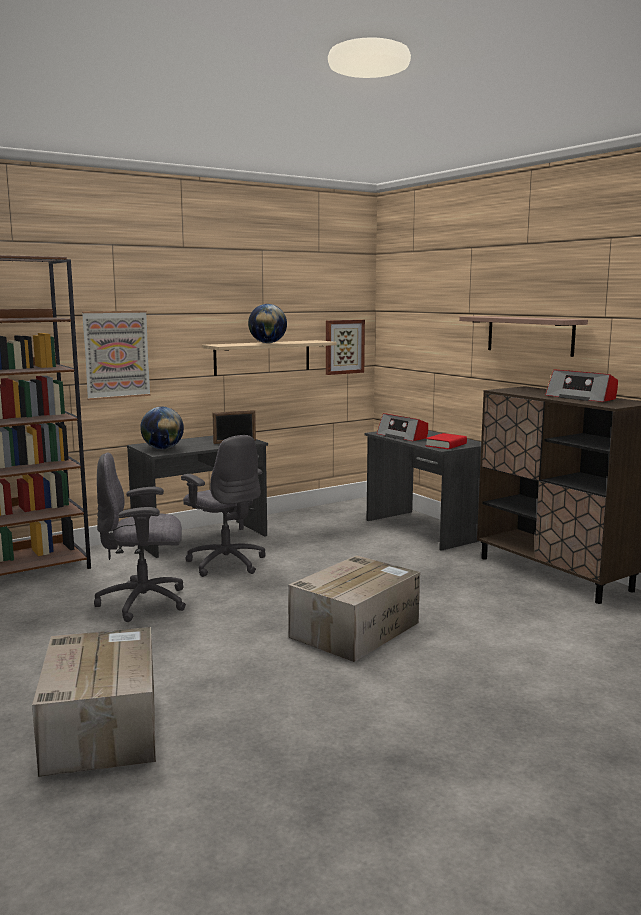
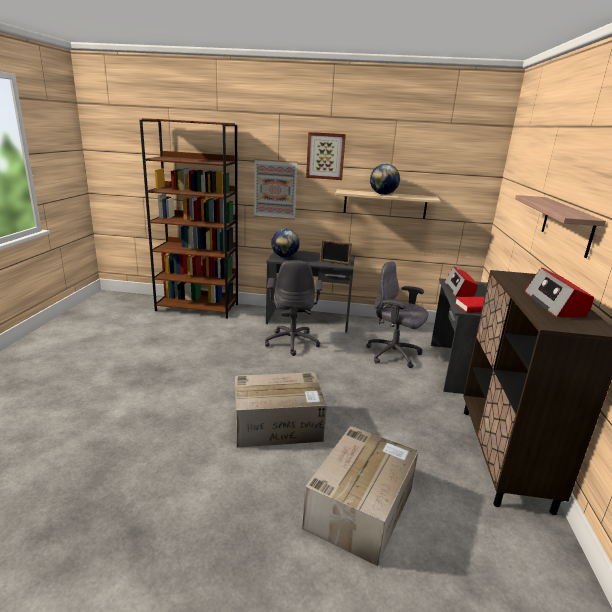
camera: 40 degrees right, 10 degrees up
(101, 726) = (77, 414): cardboard box -> cardboard box (360, 507)
(145, 603) = (213, 350): grey office chair -> grey office chair (394, 355)
(344, 346) = (462, 204): picture -> picture (325, 156)

